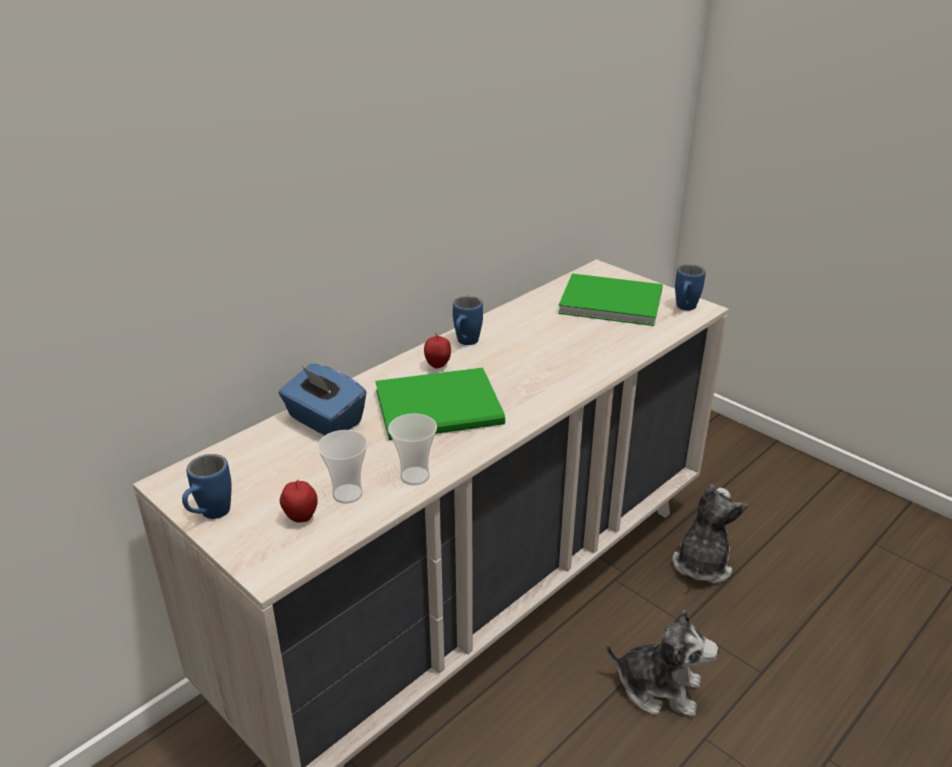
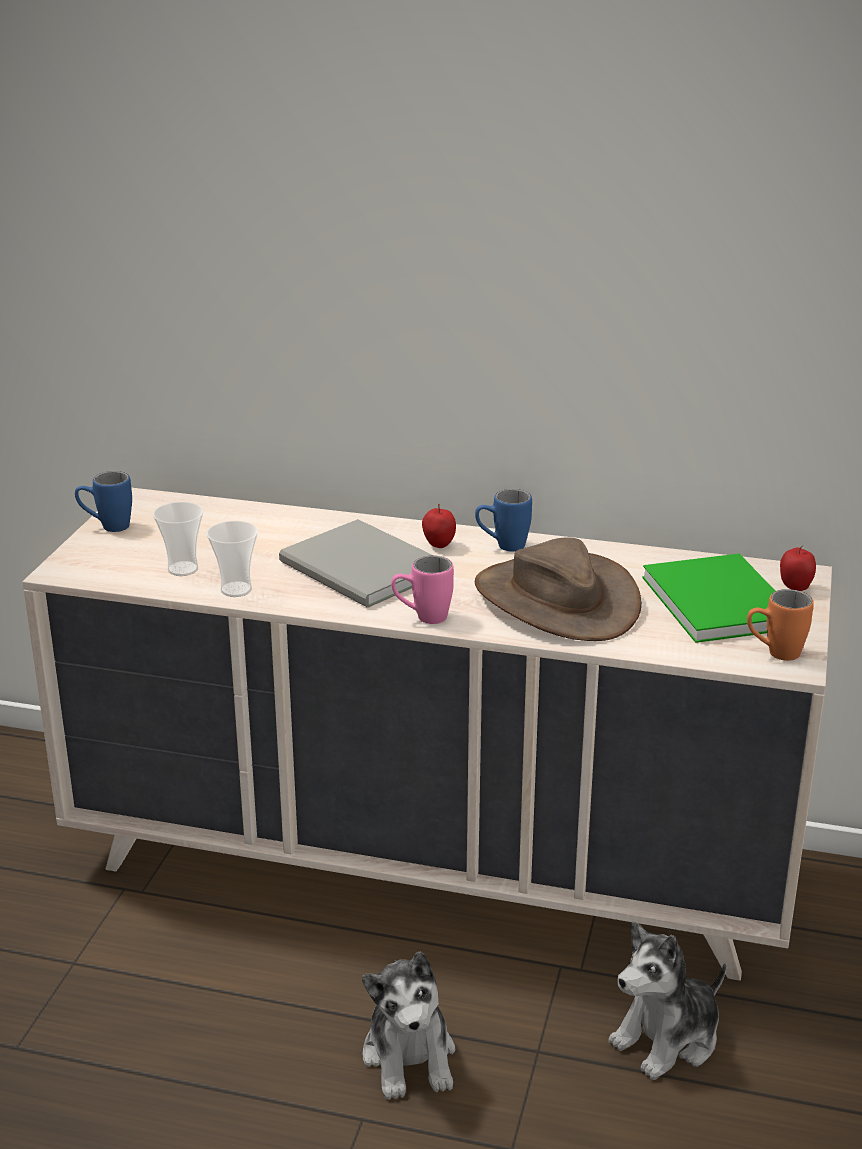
camera: 60 degrees right, 5 degrees down
(301, 518) = (134, 561): apple -> apple (795, 587)
(324, 421) = (282, 525): blue tissue box -> none
(442, 408) = (361, 570): green book -> grey book
(540, 406) = (422, 618): none -> pink mug
(561, 350) = (556, 600): none -> brown hat
(684, 309) = (774, 654): blue mug -> orange mug
(701, 563) = (667, 1039): plush toy -> plush toy turned 150 degrees clockwise

